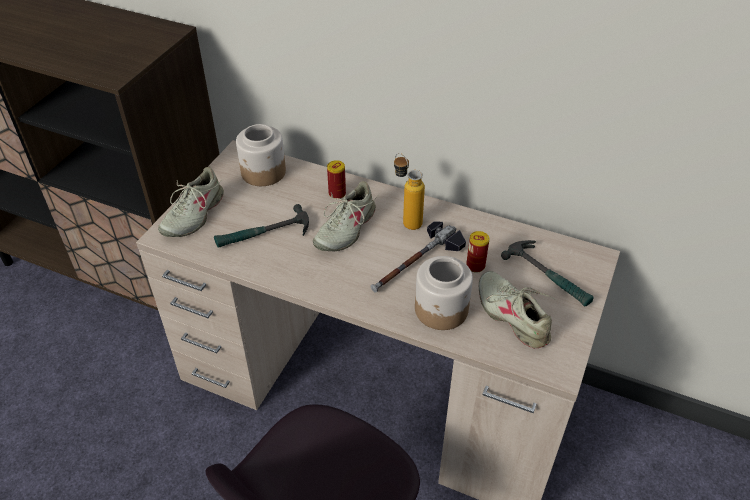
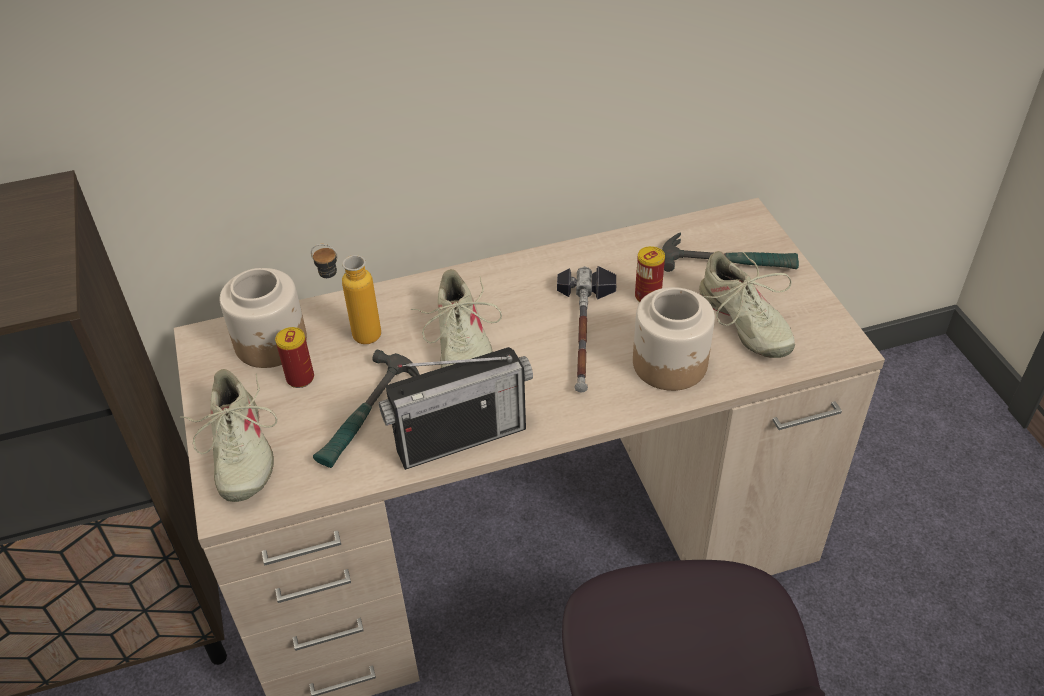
camera: 40 degrees left, 0 degrees up
(291, 274) = (460, 437): none -> radio
(337, 194) = (400, 312): can -> can (300, 378)
(406, 220) = (517, 293): bottle -> bottle (355, 335)
(513, 315) = (743, 322): beige shoe -> beige shoe turned 135 degrees counterclockwise

